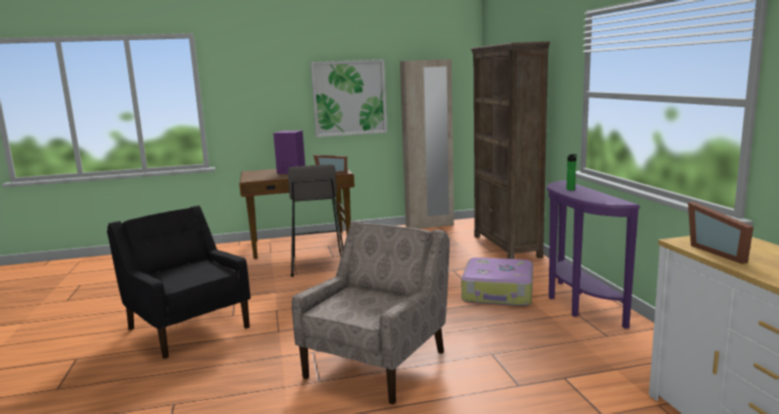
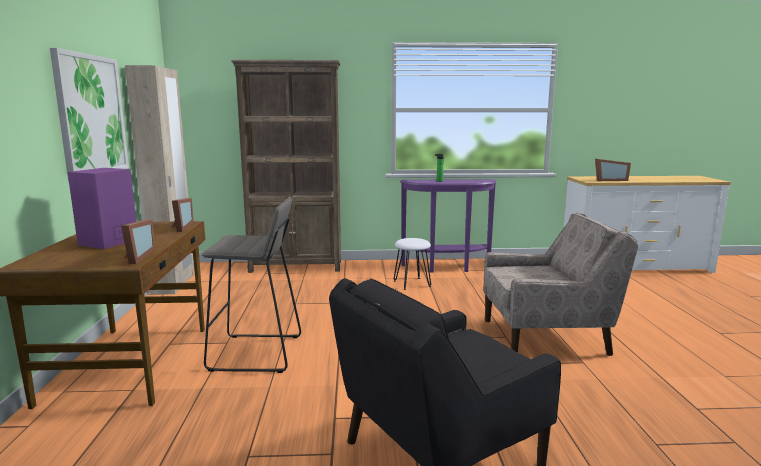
camera: 80 degrees left, 0 degrees up
(260, 179) = (135, 257): none -> picture frame
(377, 363) = (546, 337): beige armchair -> beige armchair turned 135 degrees clockwise
(498, 293) = (411, 283): suitcase -> white stool

